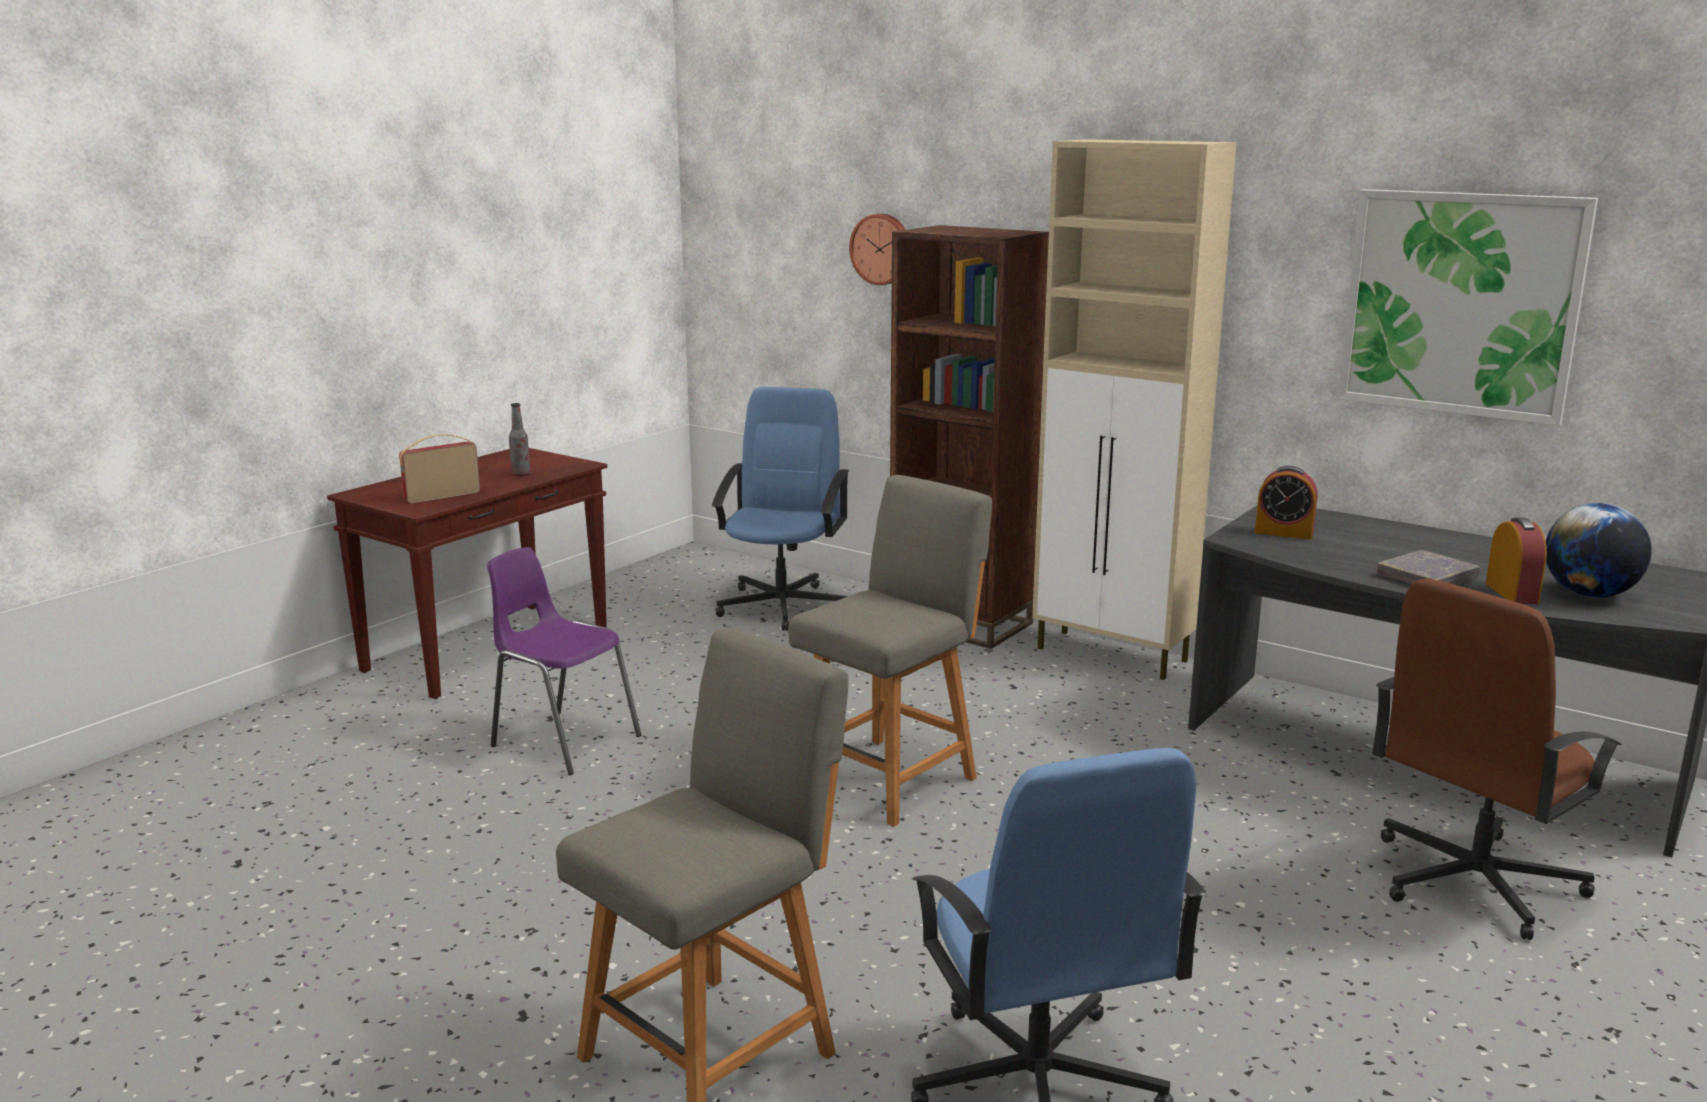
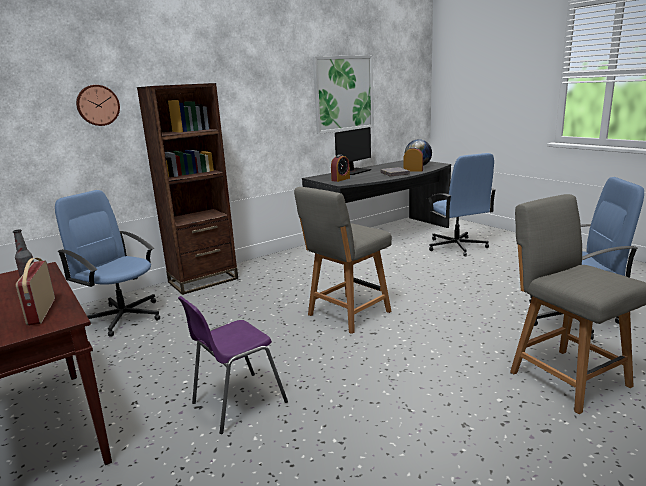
camera: 70 degrees left, 0 degrees up
(889, 778) = (347, 314): grey chair -> grey chair turned 105 degrees counterclockwise
(1113, 655) = (268, 260): beige cabinet -> none
(1404, 534) = (353, 171): none -> monitor
(1472, 881) = (456, 247): brown office chair -> blue office chair

